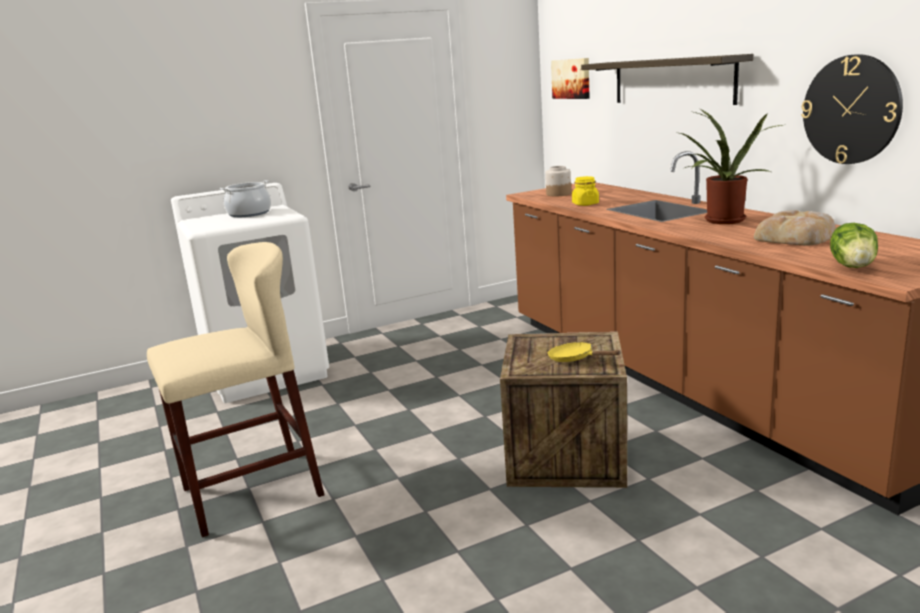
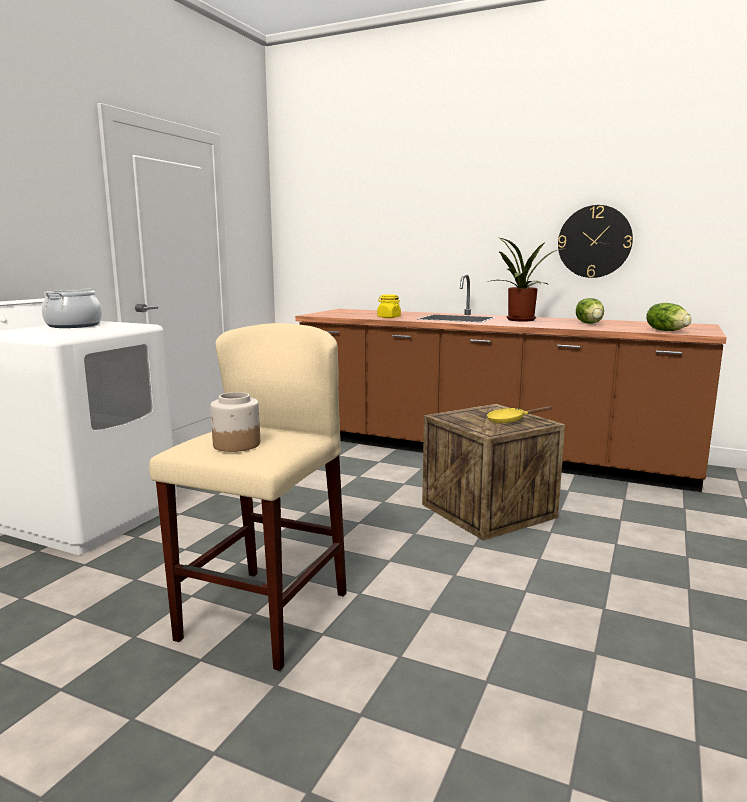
camera: 40 degrees left, 5 degrees down
(558, 194) = (343, 314): jar -> jar (236, 445)
(572, 78) = (315, 222): picture -> none
(672, 81) = (432, 223): shelf -> none
(795, 236) = (590, 323): bread -> lettuce

